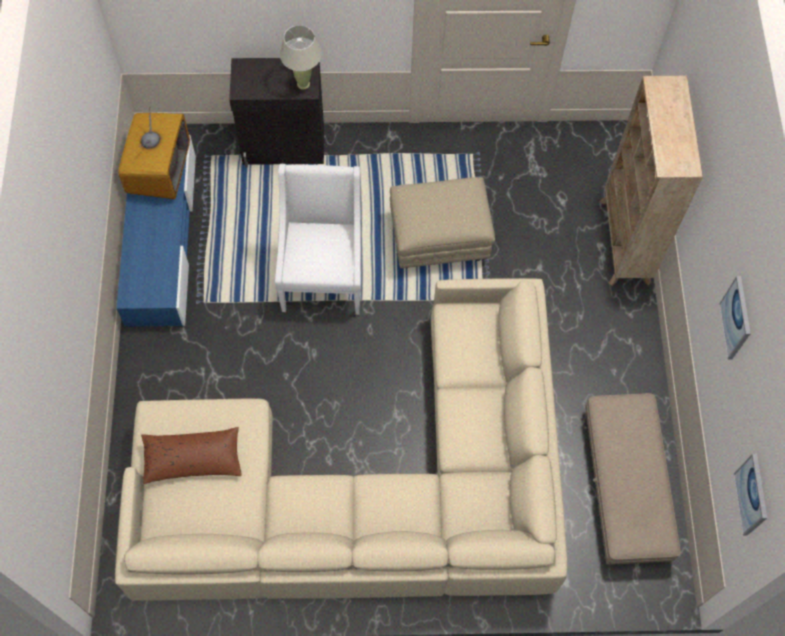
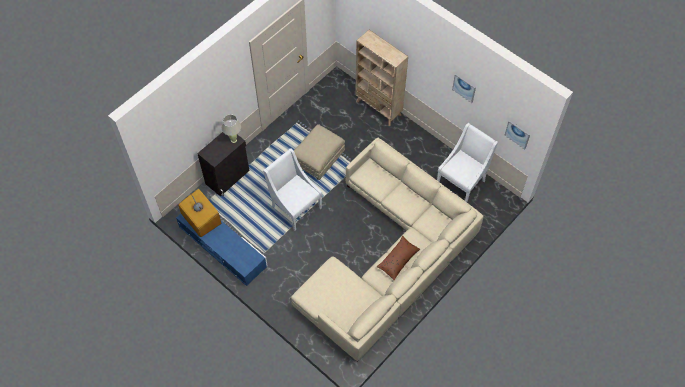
camera: 45 degrees left, 5 degrees down
(193, 459) = (332, 294): brown pillow -> brown pillow (398, 260)
(625, 485) = (462, 182): beige ottoman -> white armchair

